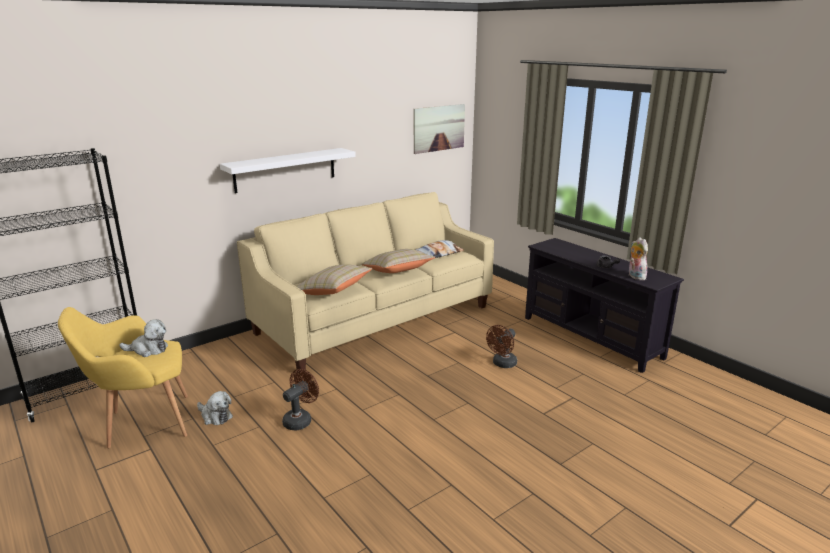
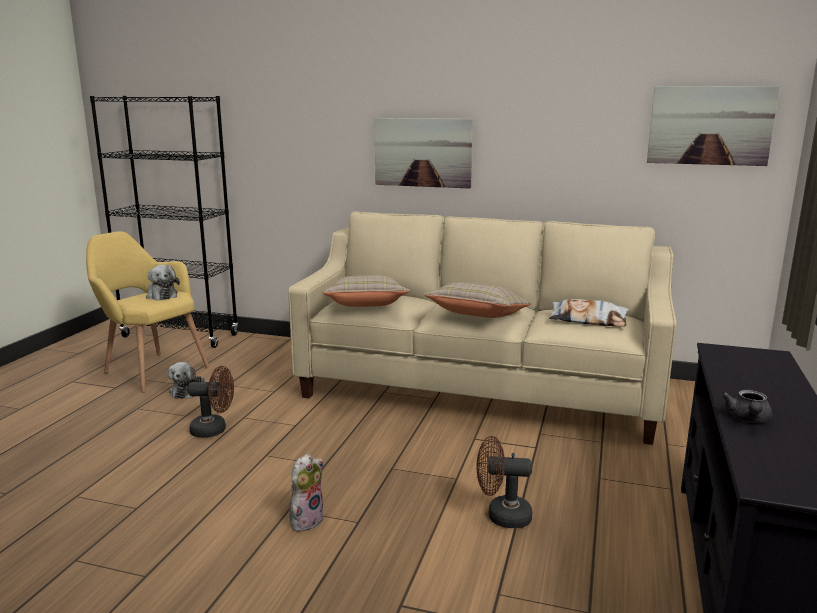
camera: 55 degrees right, 5 degrees down
(285, 170) = (423, 152): white shelf -> picture
(635, 276) = (764, 457): plush toy -> plush toy (306, 520)

